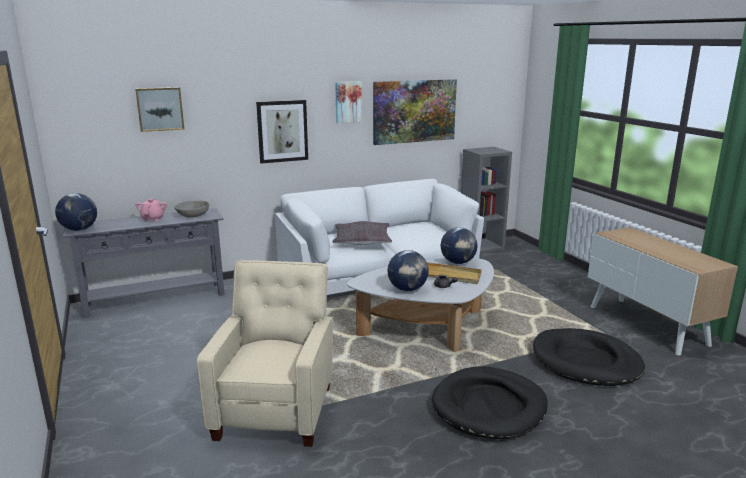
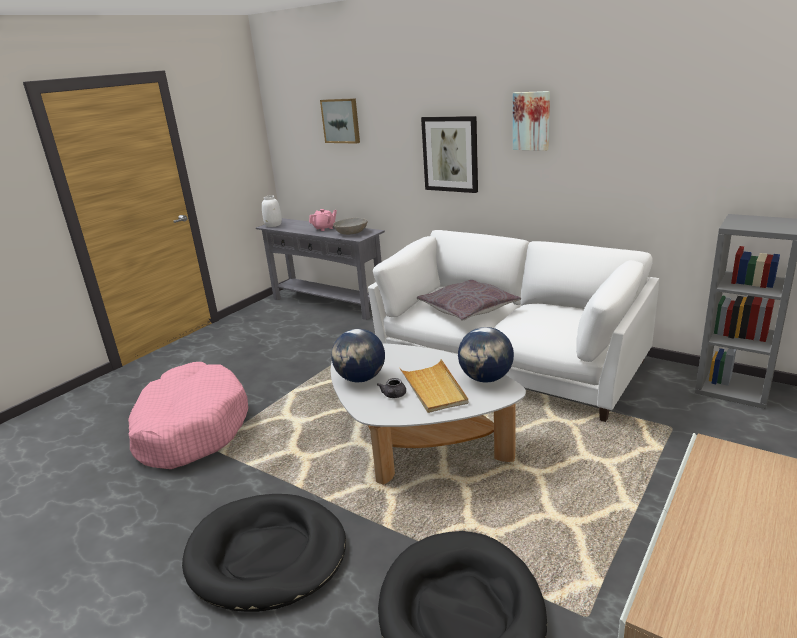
camera: 60 degrees right, 5 degrees up
(79, 229) = (273, 225): globe -> white vase
(277, 409) = (190, 428): beige armchair -> pink dog bed
(414, 111) = (638, 140): picture -> none

